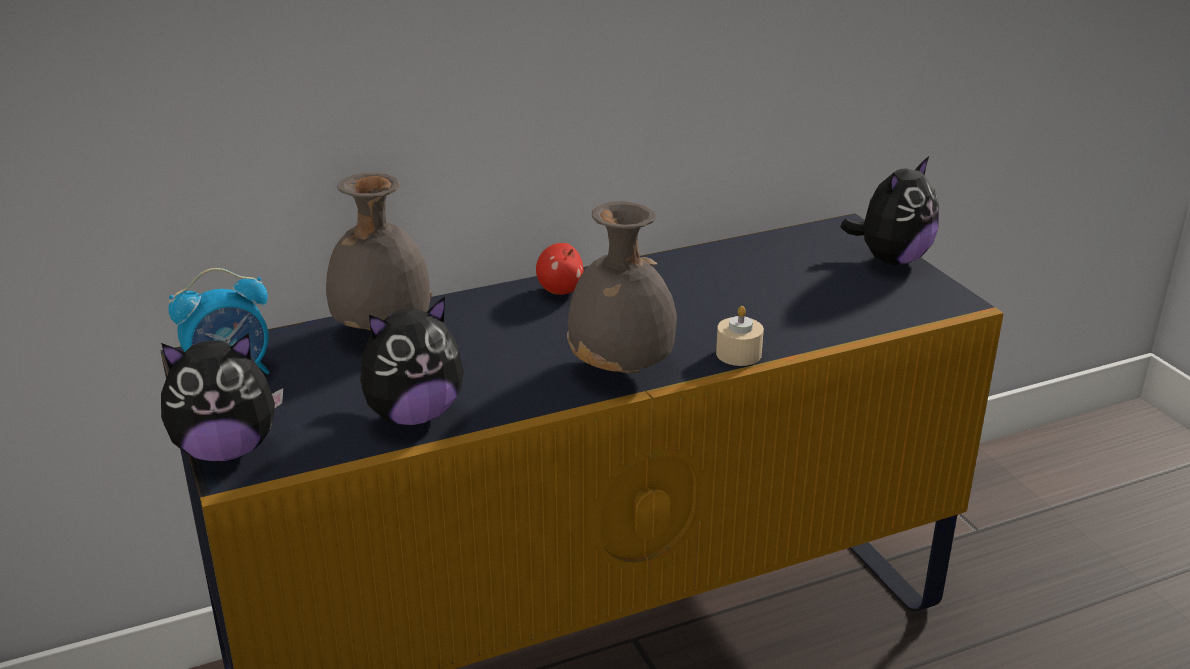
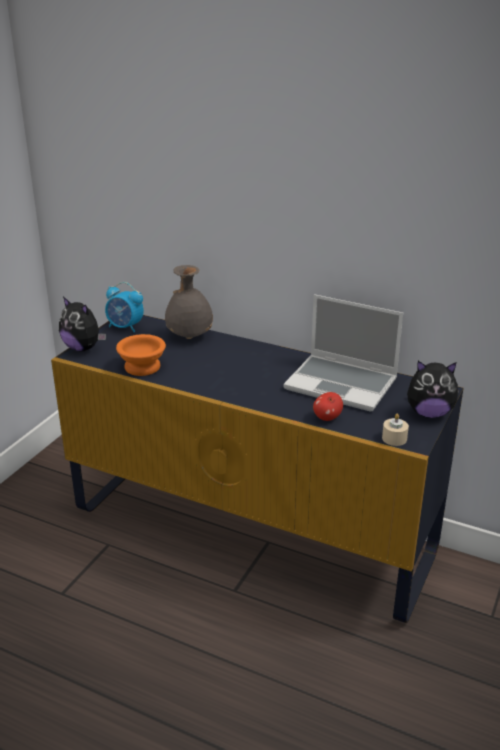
camera: 50 degrees right, 0 degrees up
(413, 415) = (144, 367): plush toy -> orange bowl
(560, 290) = (271, 354): apple -> apple (327, 418)
(622, 368) = (231, 390): grey vase -> none
(734, 279) = (342, 384): none -> laptop
(738, 354) = (280, 409): beige candle -> beige candle (394, 438)

